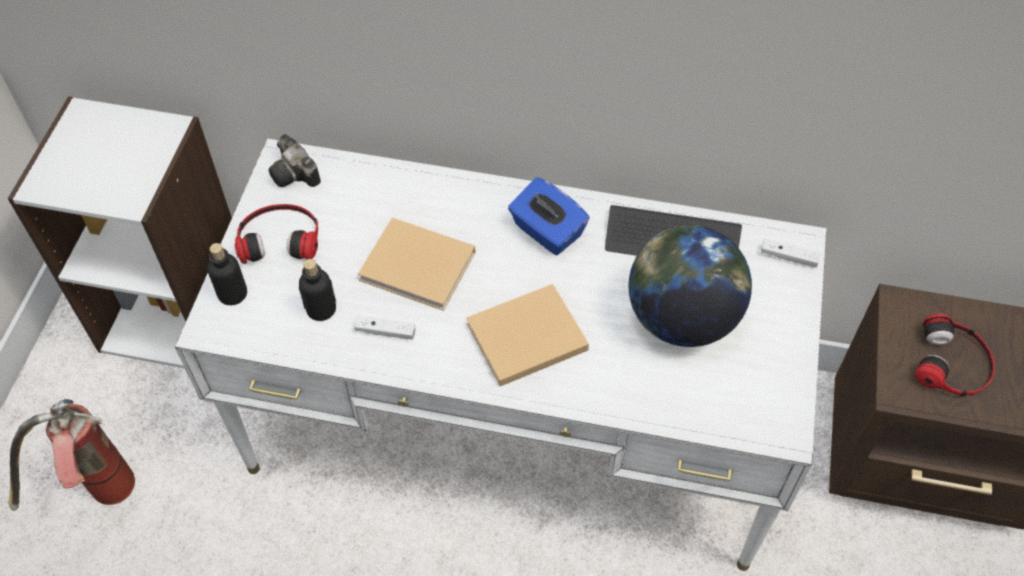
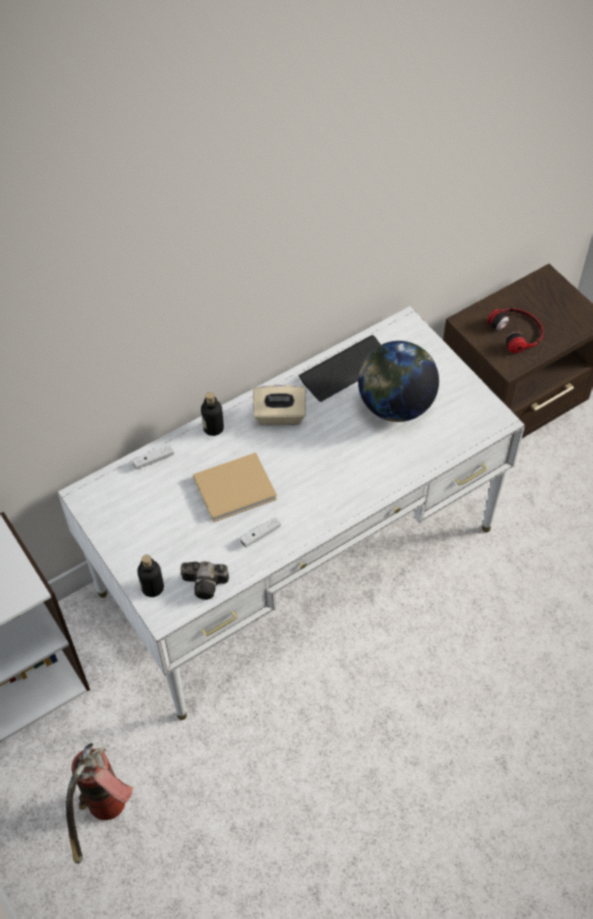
camera: 45 degrees left, 0 degrees up
(279, 237) = (139, 537): headphones -> none
(296, 175) = (103, 497): camera -> camera (207, 584)
(321, 309) = (212, 553): bottle -> bottle (213, 428)
(523, 338) = (333, 478): beige book -> none
(547, 231) = (279, 416): blue tissue box -> beige tissue box
(788, 257) = (409, 334): white game controller -> white game controller (153, 460)

